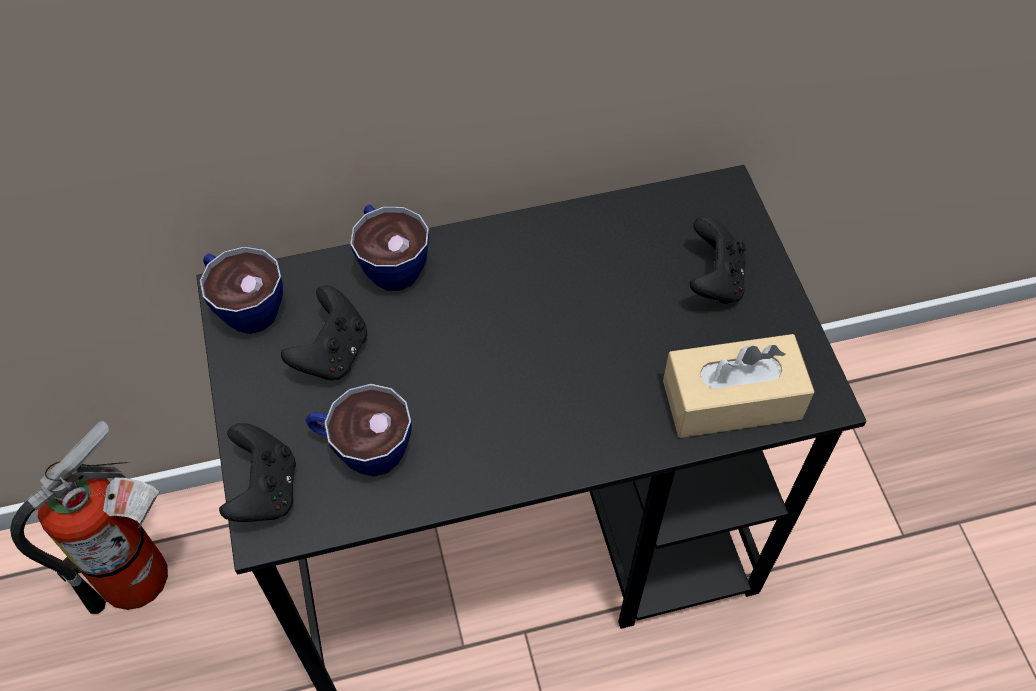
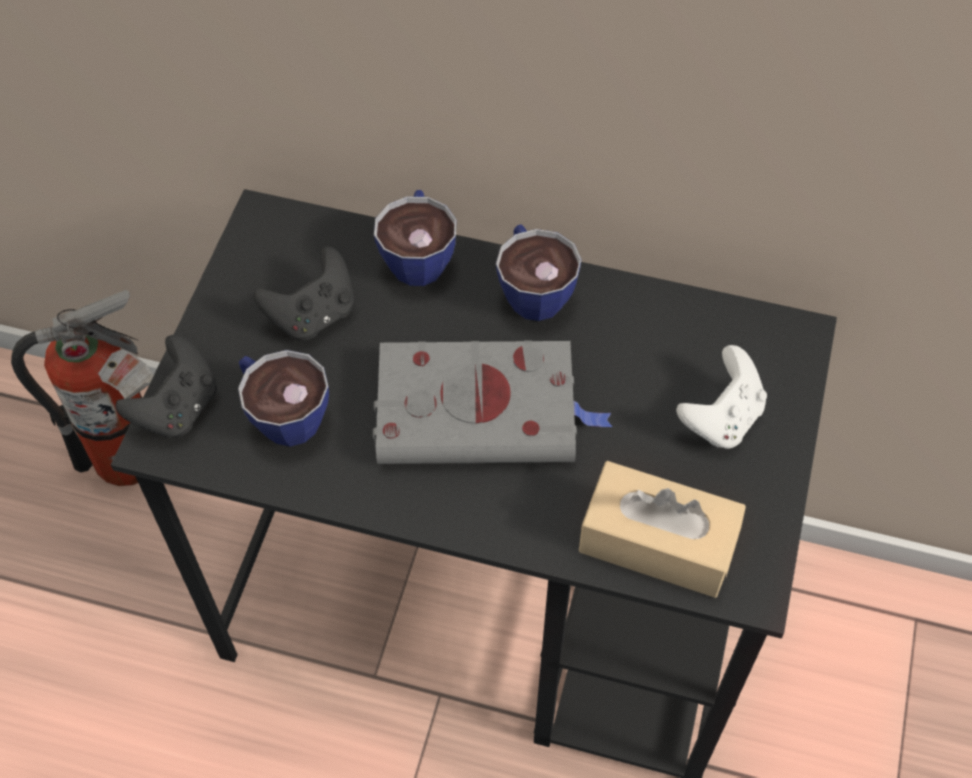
camera: 30 degrees right, 0 degrees up
(244, 306) = (265, 236): cup -> cup (532, 289)
(528, 364) = (482, 411): none -> grey book
(714, 280) = (721, 418): black game controller -> white game controller

